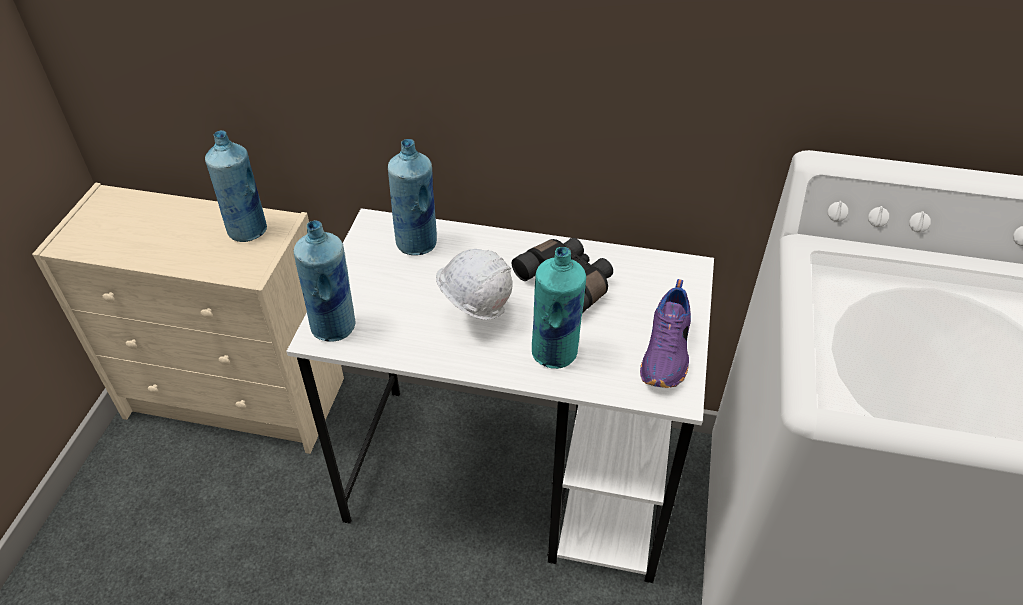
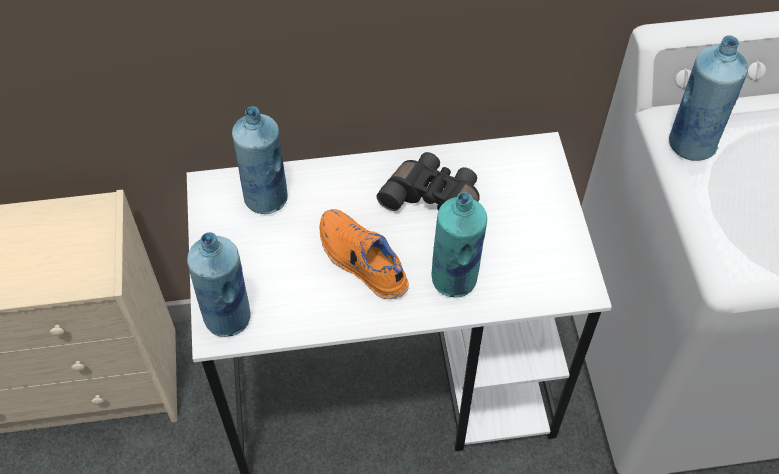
camera: 20 degrees left, 10 degrees up
(248, 230) = (69, 229): blue bottle -> blue bottle (691, 144)
(474, 315) = (361, 262): white hard hat -> orange shoe
(667, 353) = (555, 247): purple shoe -> none

